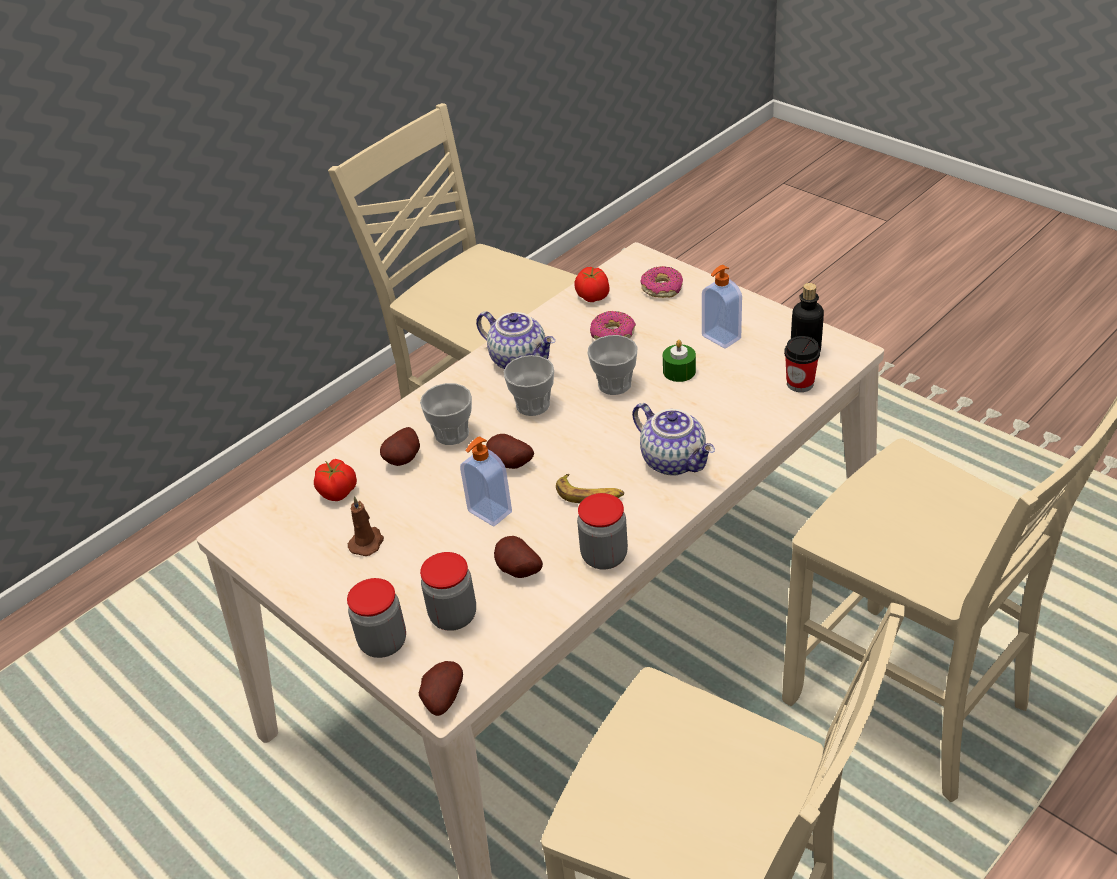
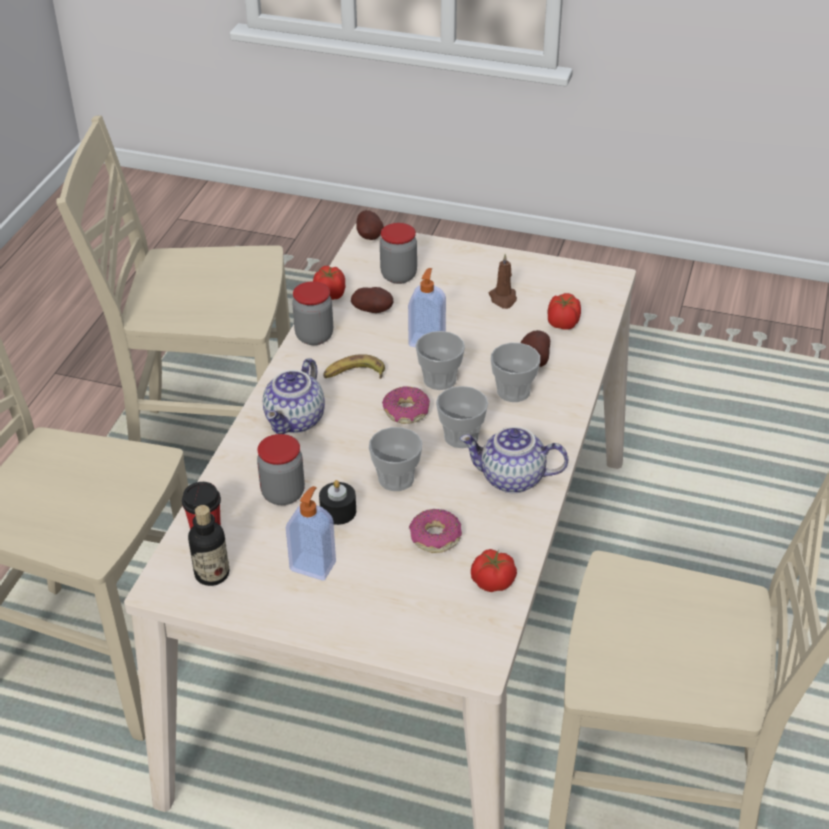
camera: 150 degrees right, 0 degrees up
(383, 642) = (433, 251): jar -> jar (283, 493)
(509, 465) = (439, 379): potato -> cup
(552, 613) = (330, 294): none -> tomato
(662, 288) = (417, 620): donut -> donut (406, 412)
(675, 461) = (296, 421): teapot -> teapot turned 90 degrees counterclockwise
(679, 371) = (338, 511): green candle -> black candle

